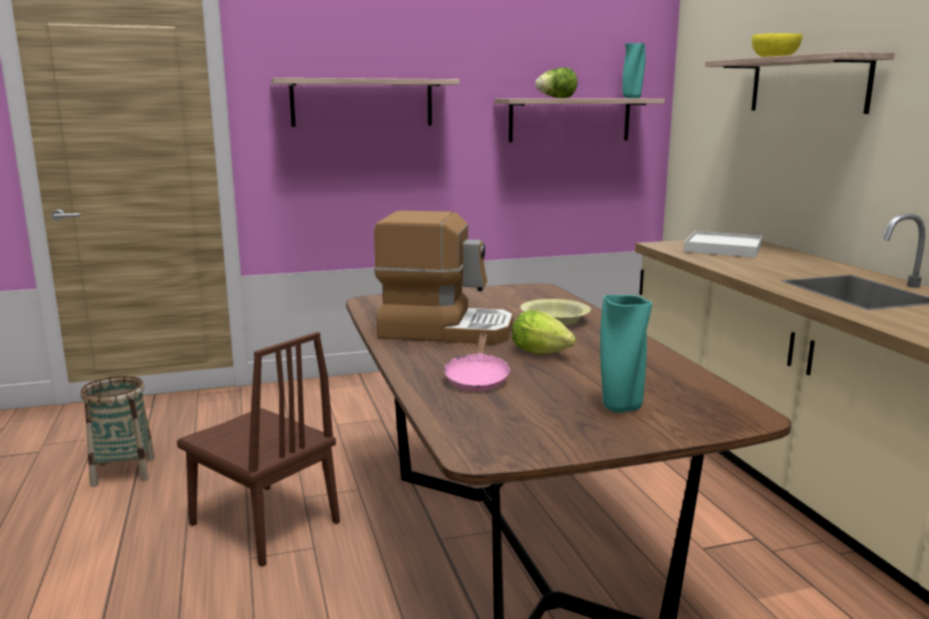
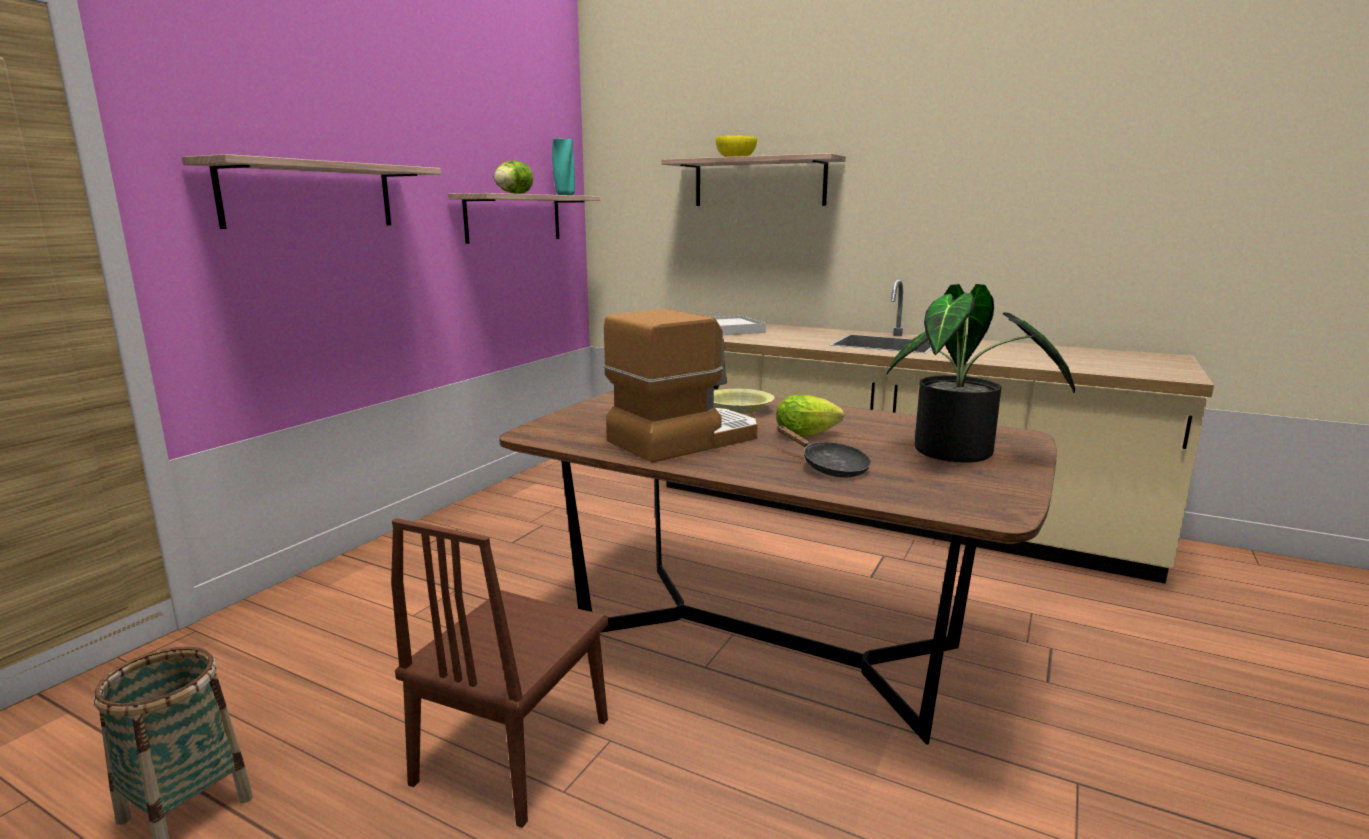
camera: 45 degrees left, 0 degrees up
(264, 523) = (514, 750): brown chair -> brown chair turned 120 degrees clockwise
(477, 379) = (829, 467): pink frying pan -> black frying pan
(619, 408) = (961, 454): turquoise vase -> potted plant

